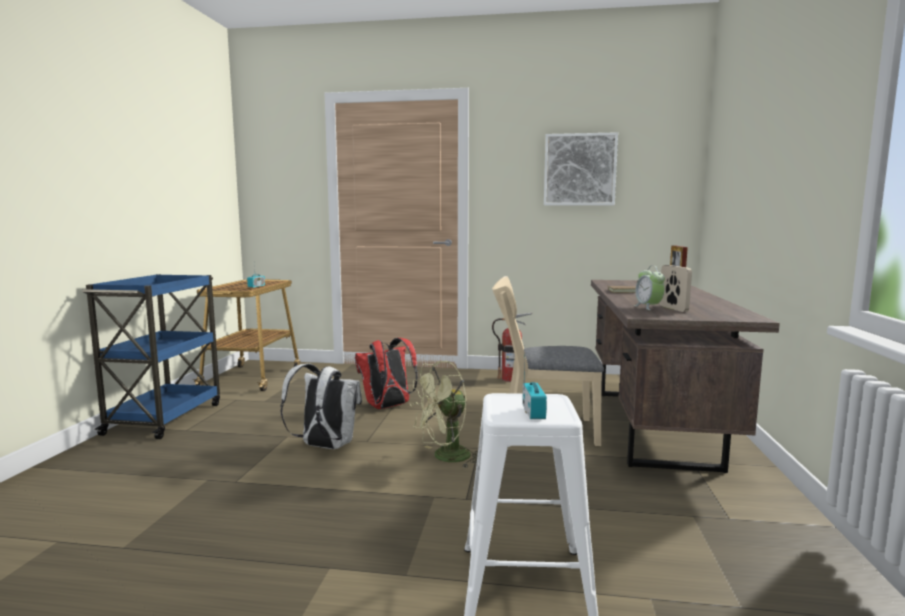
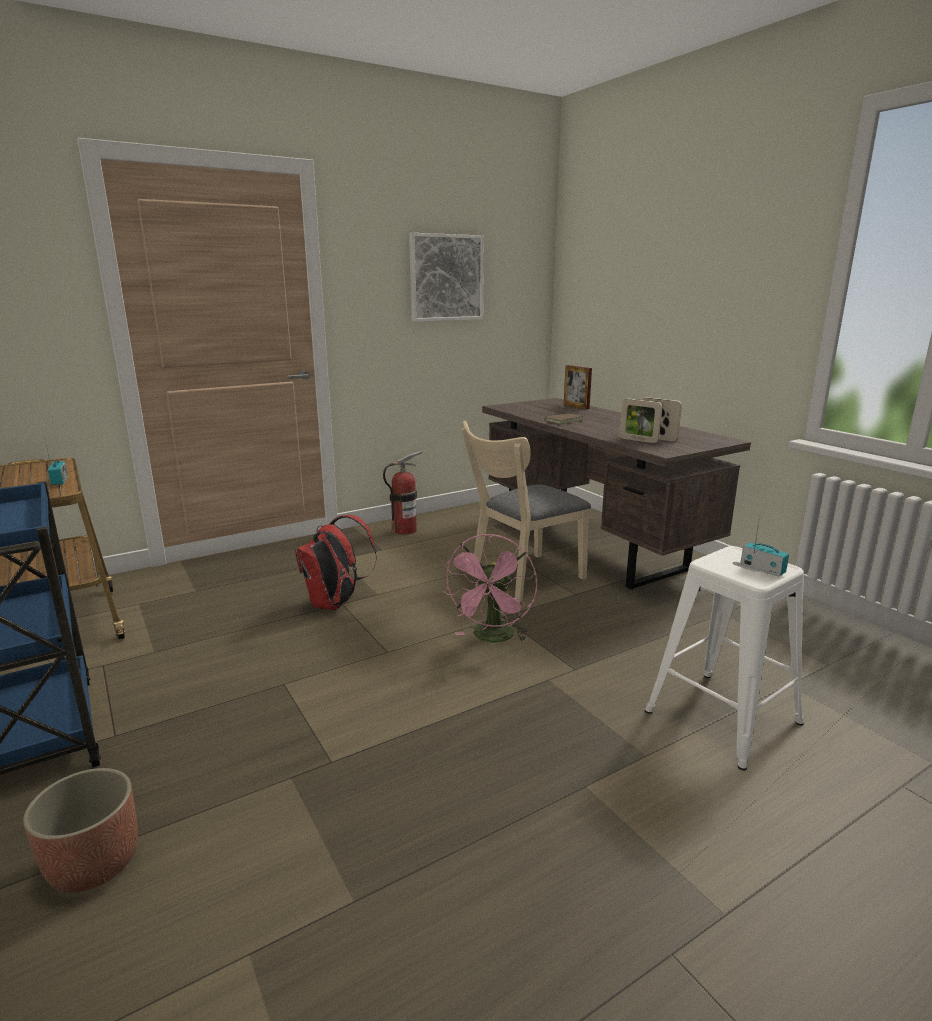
camera: 40 degrees left, 10 degrees up
(89, 475) = (94, 863): none -> planter
(325, 446) = (354, 676): white backpack -> none
(445, 458) = (492, 638): green fan -> pink fan
(648, 307) = (638, 440): alarm clock -> picture frame

